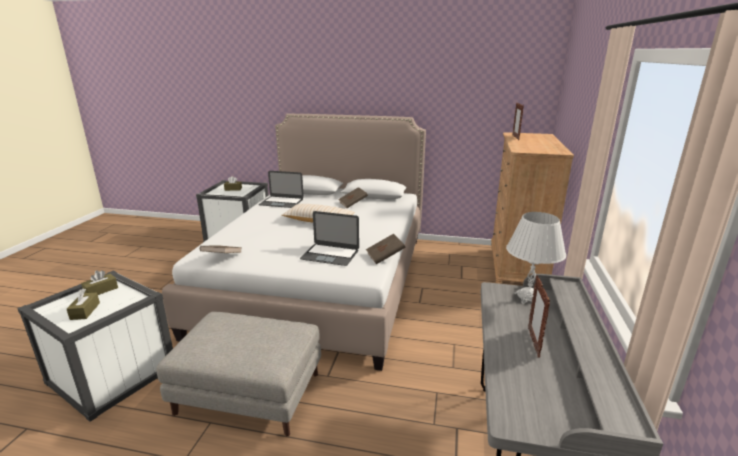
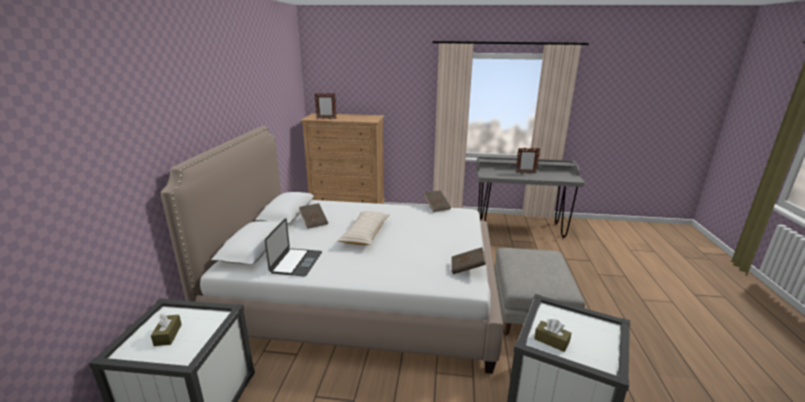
camera: 95 degrees left, 0 degrees up
(85, 311) = (587, 333): brown tissue box -> none
(330, 254) = (441, 224): laptop -> none
(528, 298) = (489, 171): white table lamp -> none

